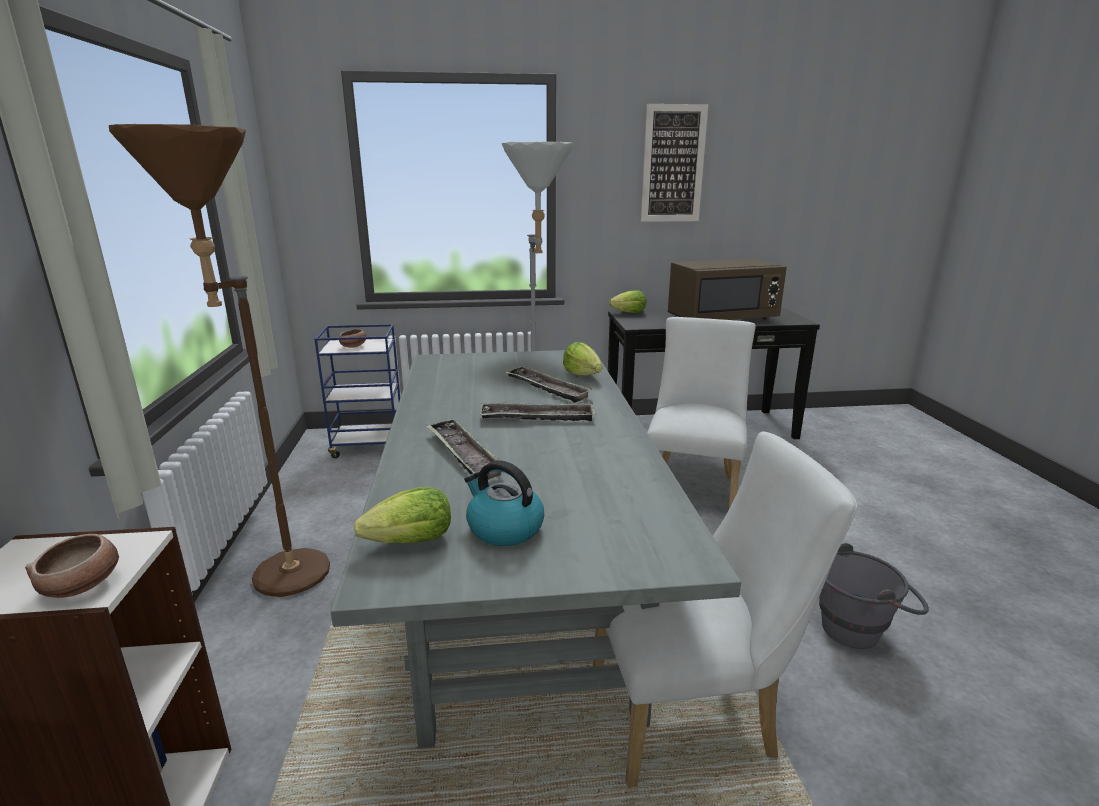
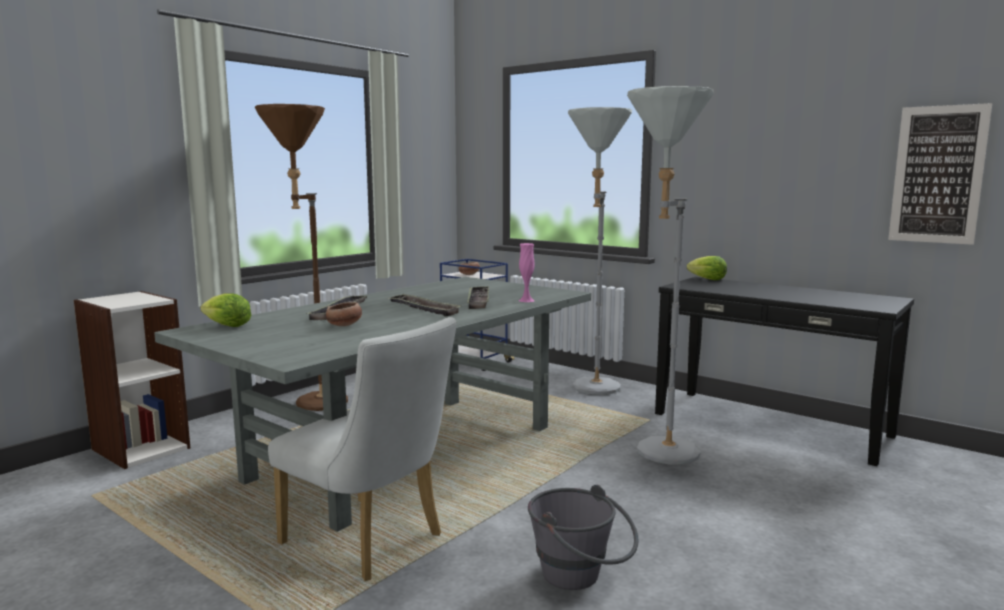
camera: 45 degrees right, 10 degrees down
(83, 585) = (119, 303): bowl -> bowl (344, 325)
(504, 528) = (266, 332): kettle -> none
(582, 375) = (526, 300): lettuce -> pink vase
(673, 164) = (768, 126): picture -> picture (937, 175)
(693, 487) = (657, 455): white chair -> grey floor lamp
(722, 319) = (787, 294): brown microwave -> none

